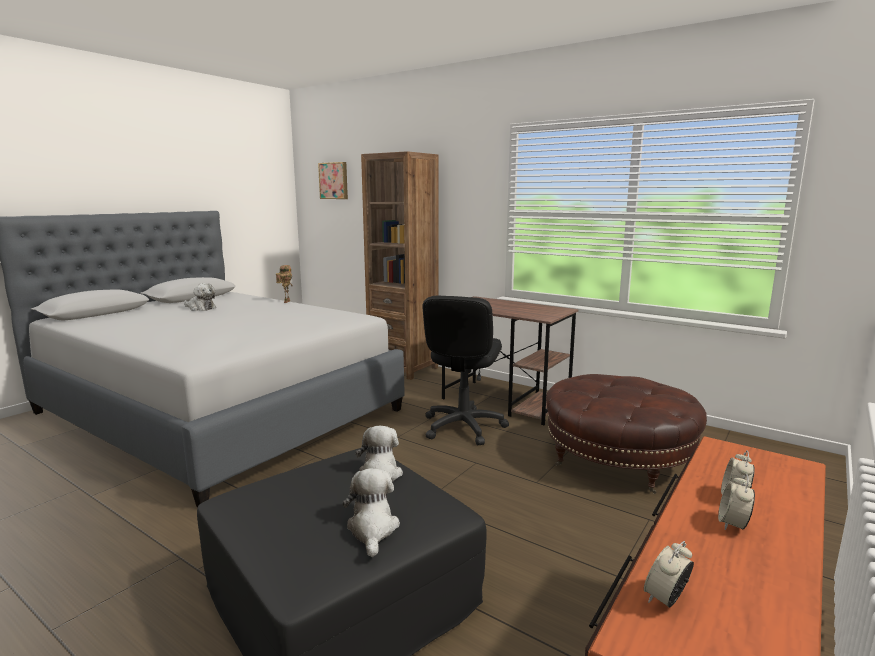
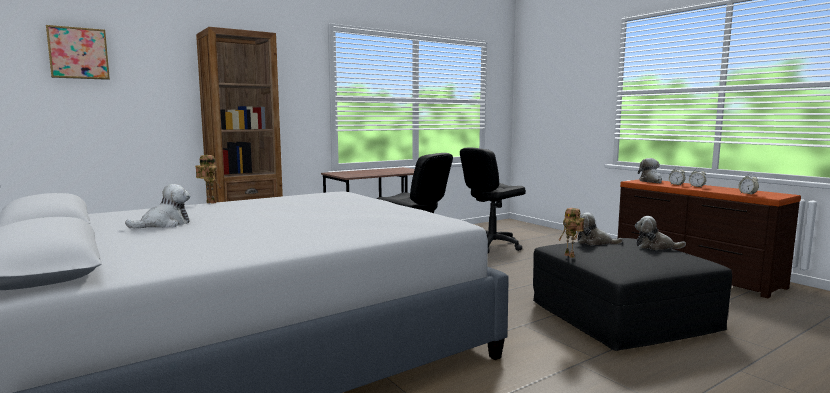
camera: 70 degrees left, 5 degrees down
(306, 464) = (571, 256): none -> toy robot
(617, 460) = (491, 245): brown ottoman -> black office chair
(759, 468) = (651, 181): none -> plush toy

